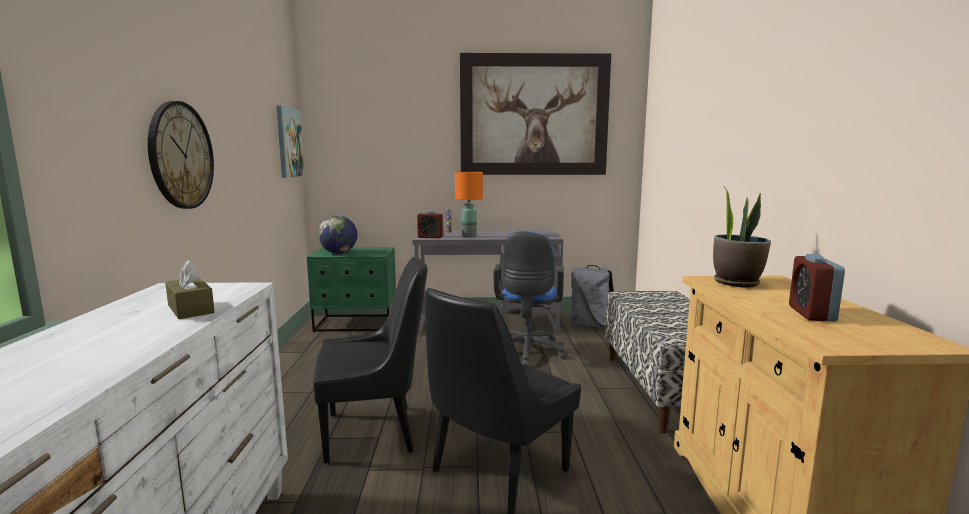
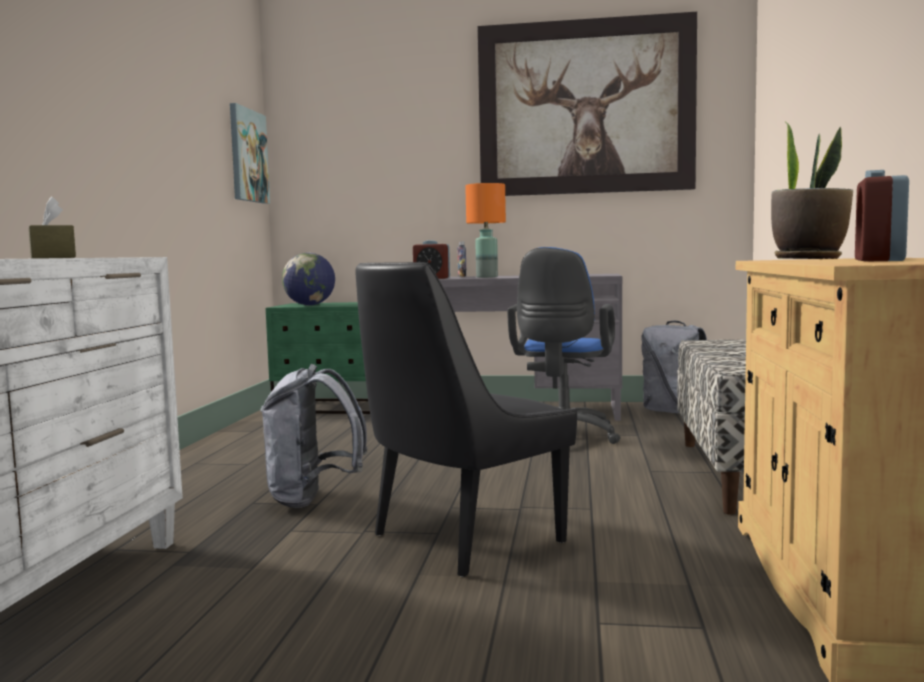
camera: 10 degrees right, 5 degrees down
(181, 155) = (87, 134): wall clock -> none
(374, 432) = (313, 499): black chair -> grey backpack

